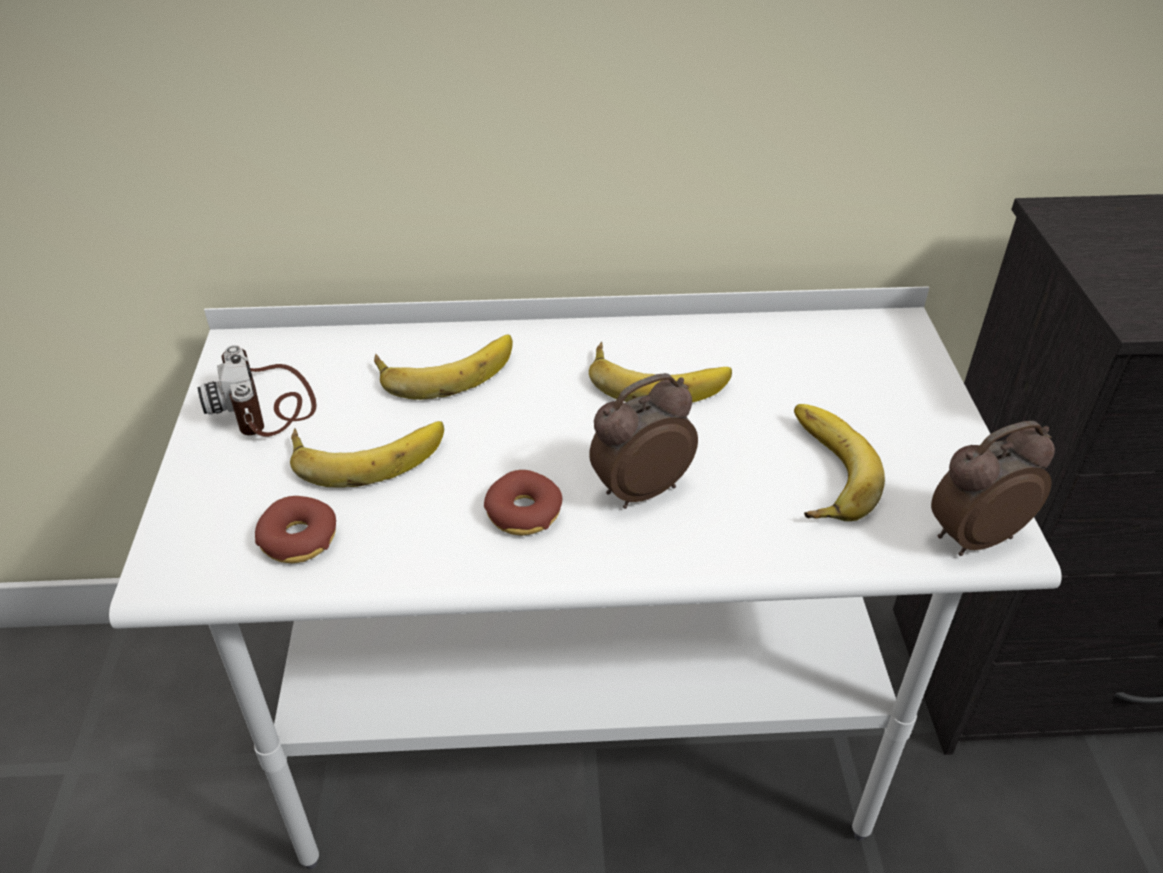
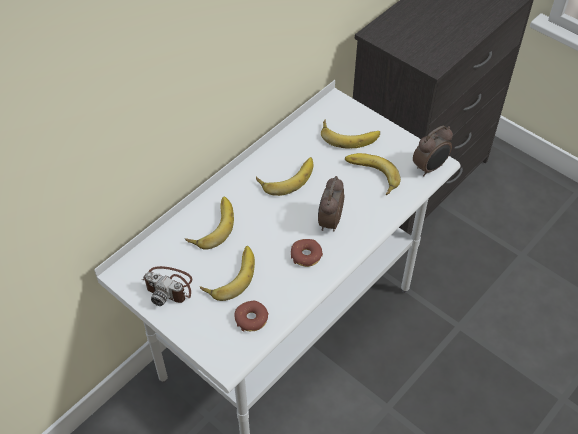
camera: 45 degrees left, 10 degrees up
(860, 386) = (349, 135): none -> banana
(972, 537) = (430, 168): alarm clock -> alarm clock turned 150 degrees counterclockwise

